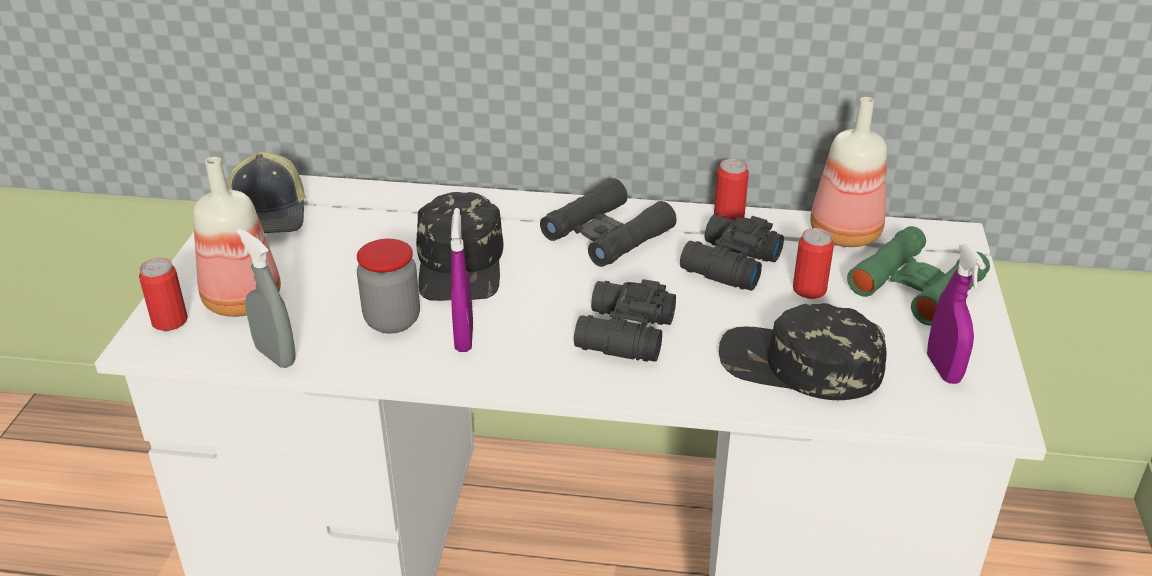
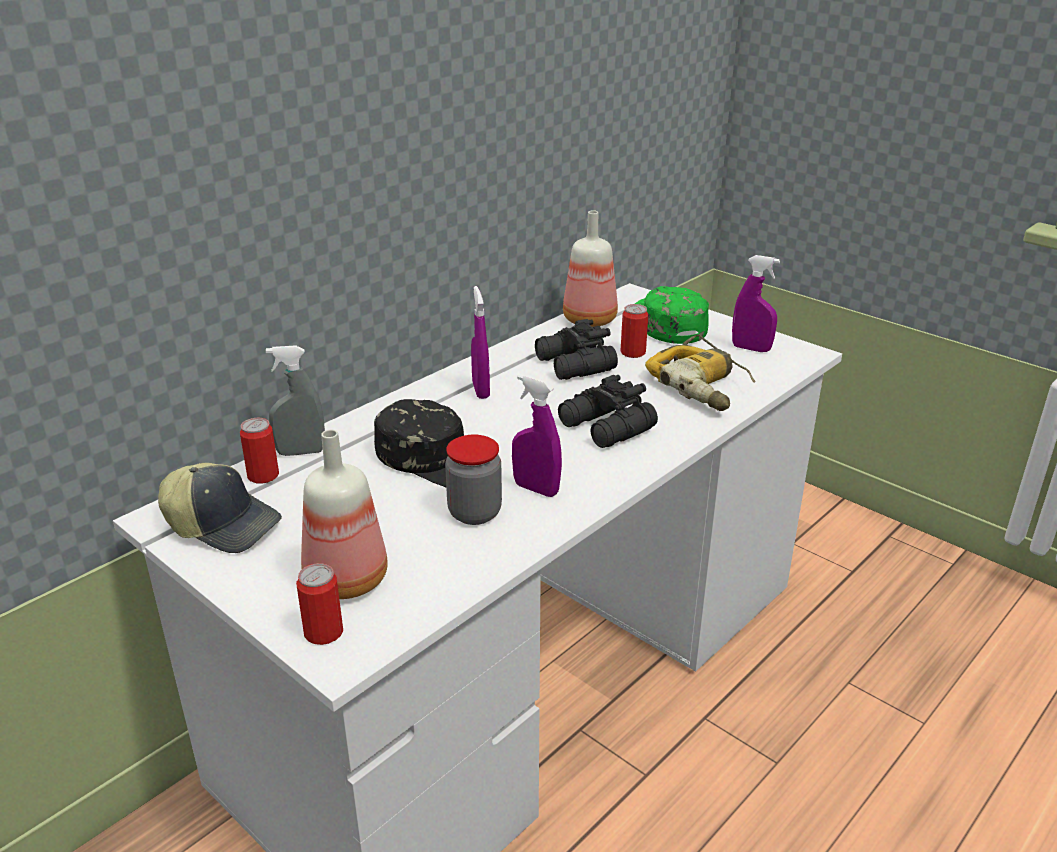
camera: 55 degrees left, 5 degrees down
(275, 356) = (454, 585): grey spray bottle -> grey spray bottle (301, 452)
(607, 234) = (481, 390): black binoculars -> purple spray bottle
(729, 216) = (519, 344): can -> can (263, 476)
(799, 365) = (703, 385): black cap -> power drill
(916, 285) = (667, 323): green binoculars -> green cap

